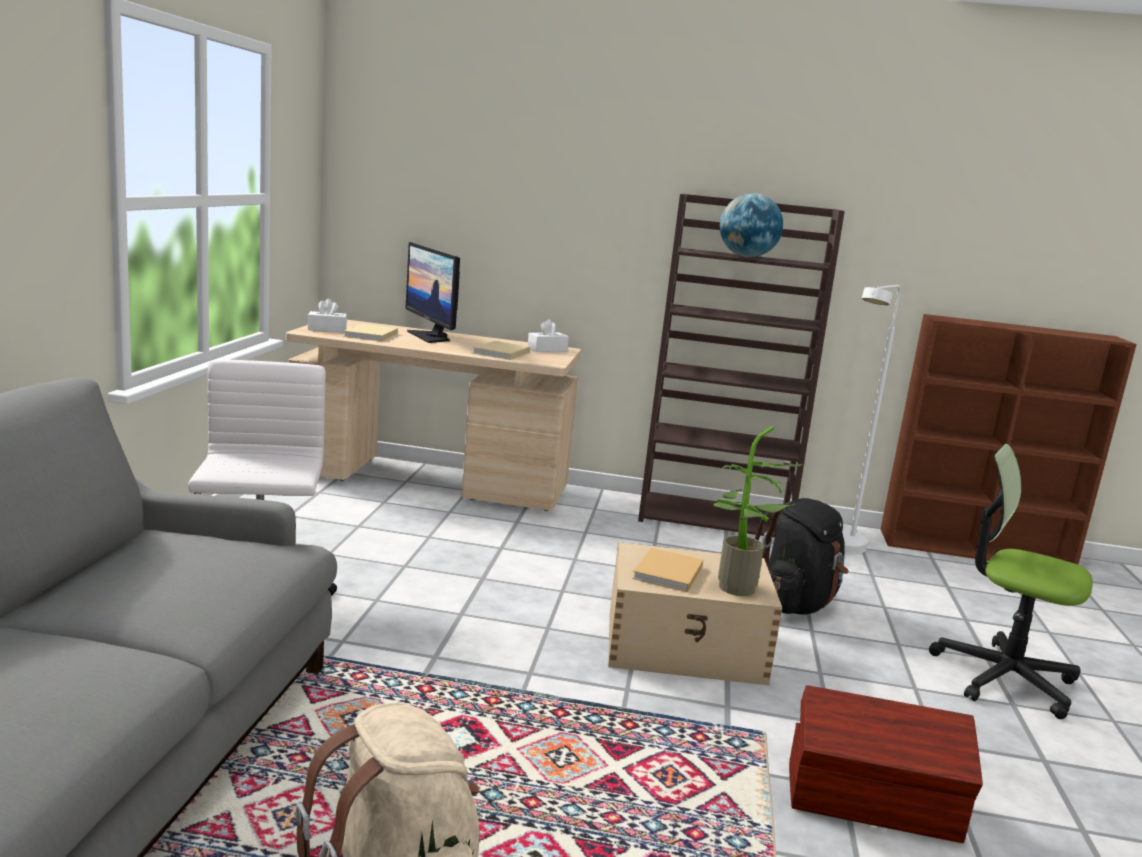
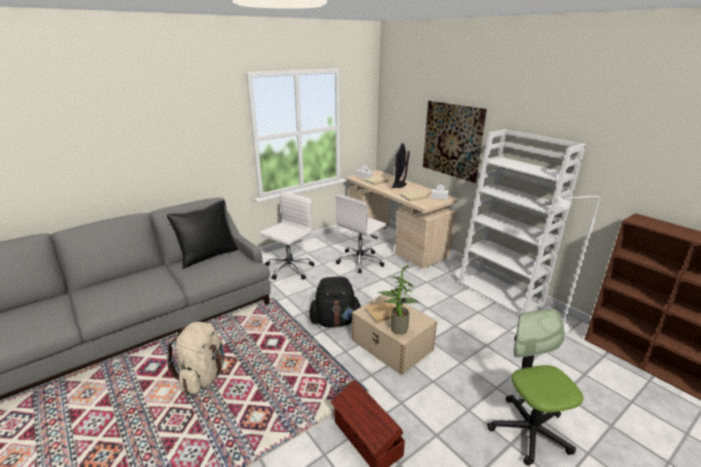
camera: 45 degrees right, 10 degrees up
(125, 560) = (208, 255): none -> black pillow
(408, 528) = (360, 261): none -> white office chair
(555, 225) = (452, 140): none -> picture
(715, 518) = (501, 293): brown bookcase -> white bookcase
(746, 257) = (523, 167): globe -> none
(795, 604) = (473, 347): black backpack -> black backpack (335, 321)

